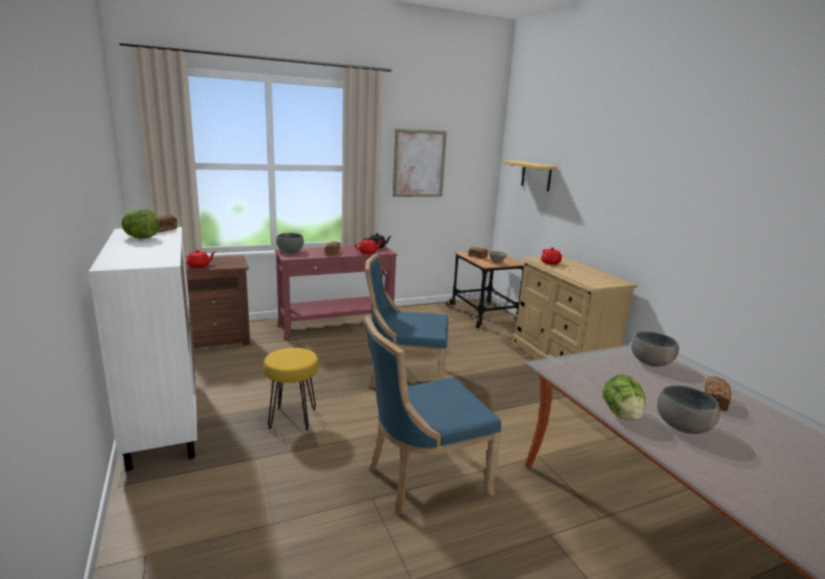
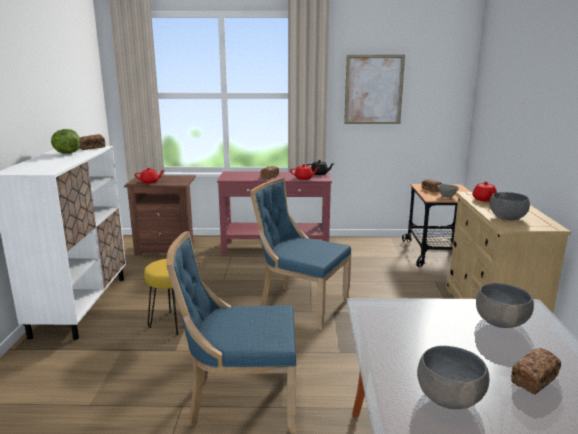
camera: 25 degrees right, 0 degrees up
(290, 251) = (233, 173): grey bowl -> grey bowl (507, 217)
(536, 176) = (498, 100): shelf -> none
(621, 414) = (386, 369): lettuce -> none

